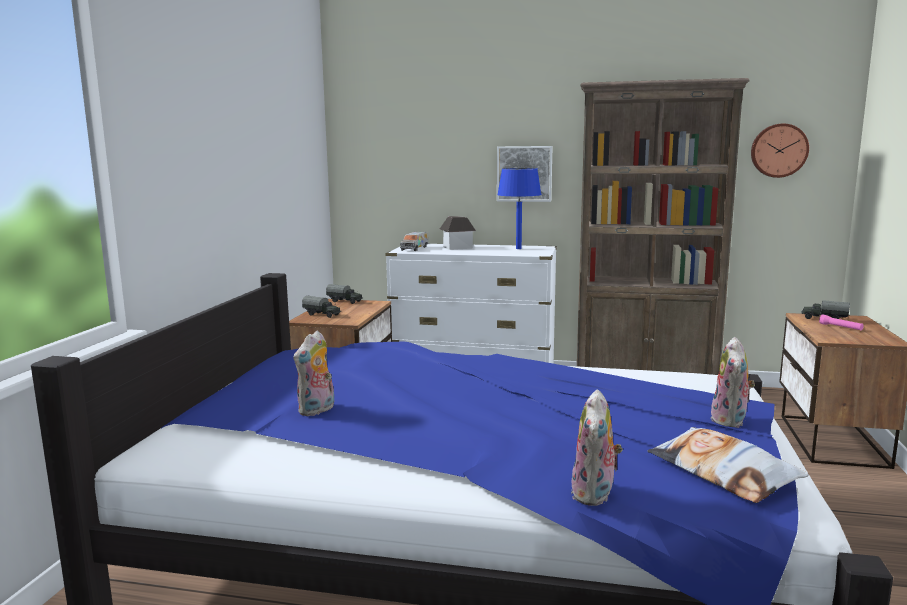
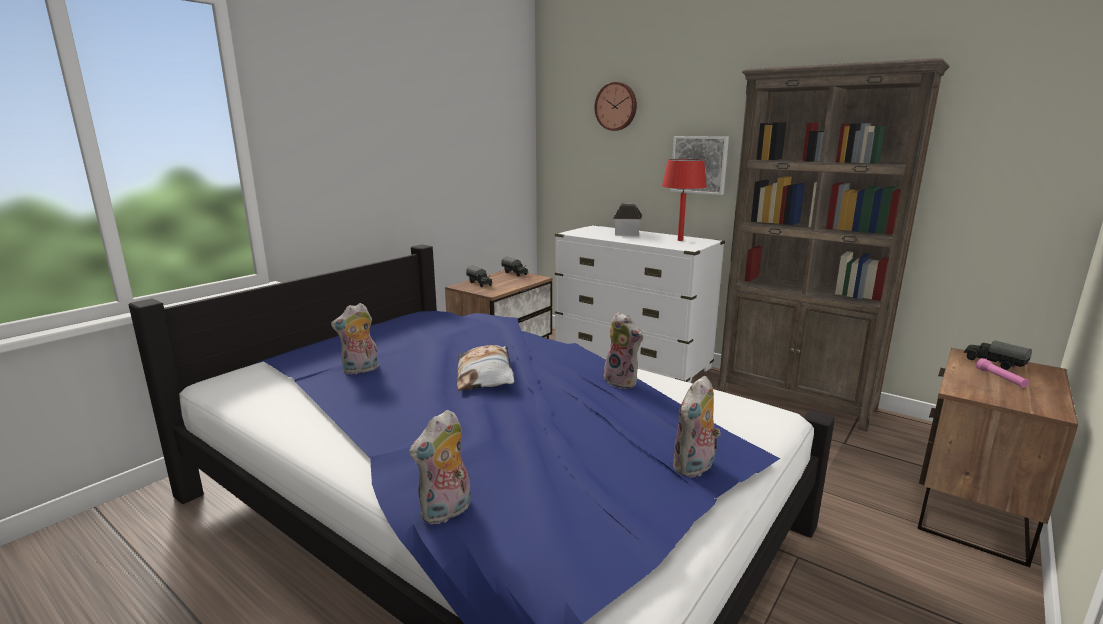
camera: 25 degrees right, 5 degrees up
(414, 248) = (587, 231): toy truck -> none
(518, 249) = (680, 240): blue table lamp -> red table lamp
(586, 375) = (623, 381): none -> plush toy
(723, 473) = (597, 526): pillow -> pillow (485, 375)
(778, 150) = (997, 148): wall clock -> wall clock (616, 106)

